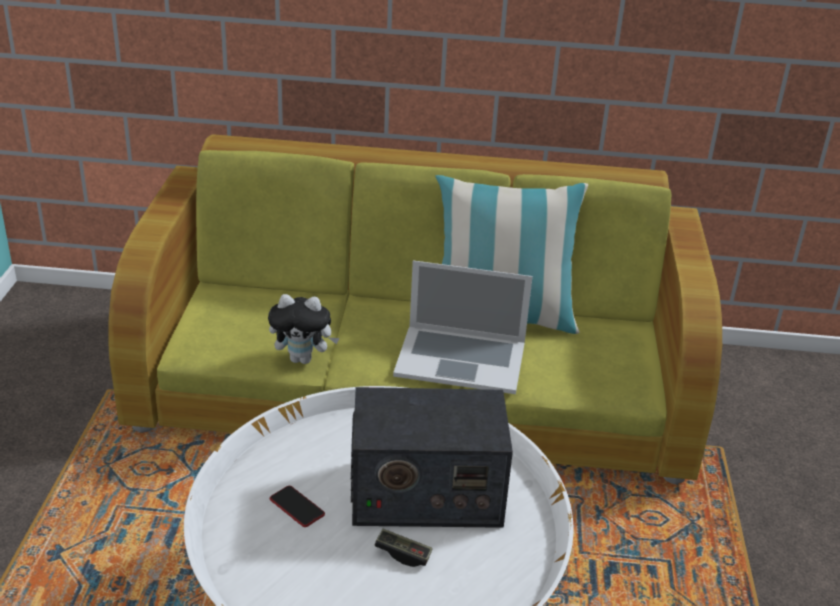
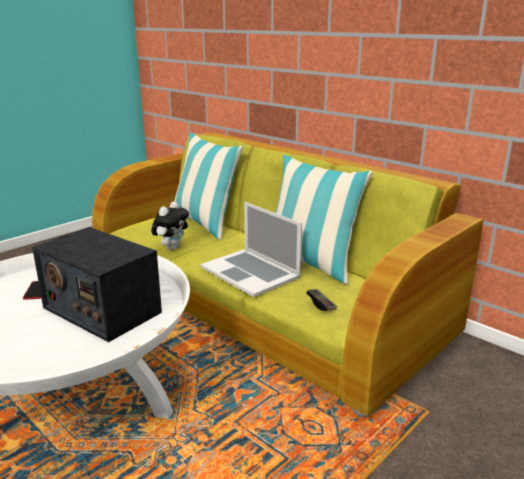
camera: 40 degrees right, 10 degrees down
(278, 297) = (205, 223): none -> pillow
(303, 359) = (172, 247): plush toy -> plush toy turned 105 degrees counterclockwise
(403, 554) = (39, 330): game controller -> game controller (321, 304)

